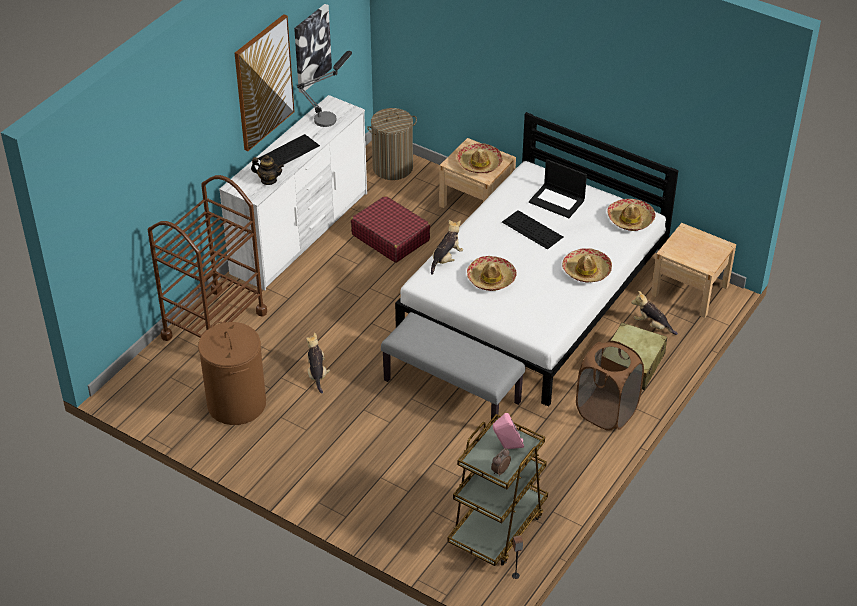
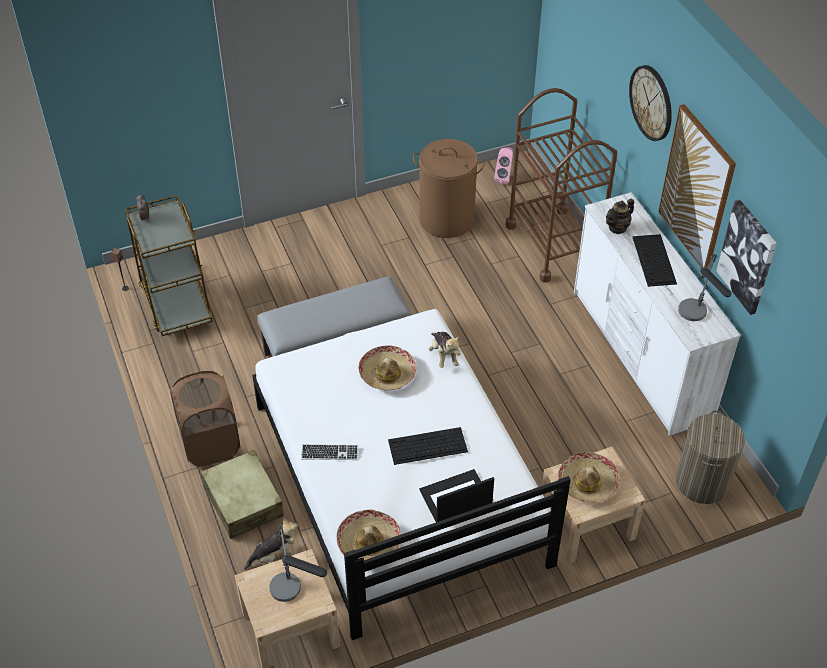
camera: 125 degrees right, 5 degrees up
(208, 103) = (651, 102): none -> wall clock
(317, 374) = (437, 279): plush toy -> none
(390, 237) = (581, 418): red suitcase -> none
(507, 447) = (161, 233): pink speaker -> pink speaker (504, 178)
(586, 271) = (330, 453): hat -> keyboard
(692, 245) = (293, 592): none -> table lamp

